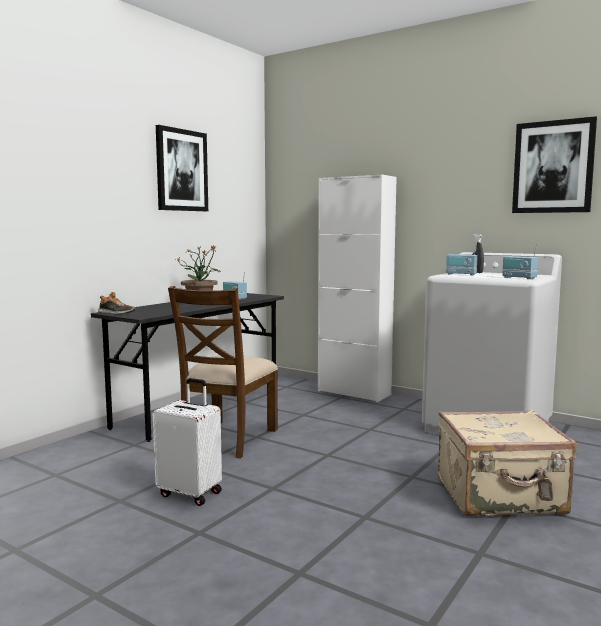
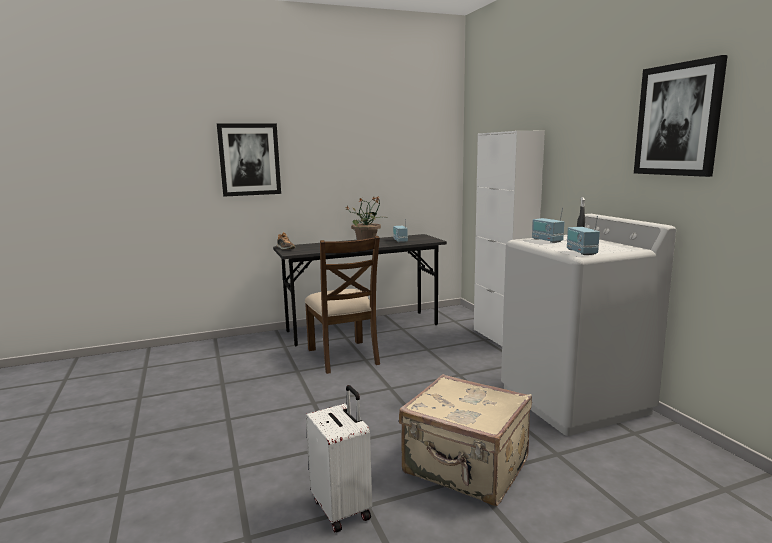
camera: 35 degrees right, 5 degrees up
(181, 170) = (363, 132): picture -> picture (249, 159)
(191, 493) = (263, 390): white suitcase -> white suitcase (343, 508)
(227, 439) = (344, 356): brown chair -> brown chair turned 75 degrees counterclockwise

